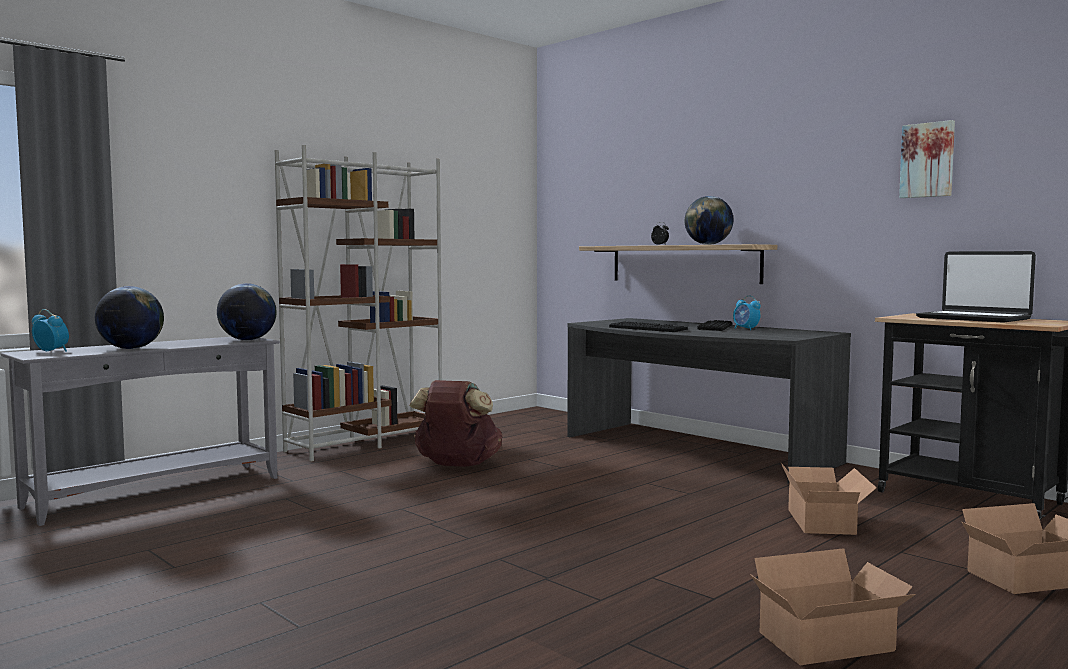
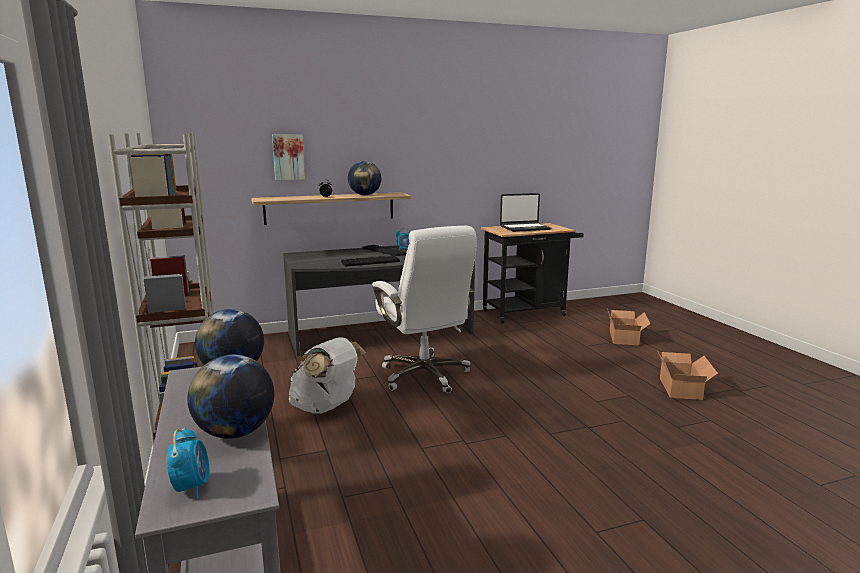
camera: 65 degrees left, 10 degrees up
(51, 351) = (192, 487): alarm clock -> alarm clock turned 120 degrees clockwise
(457, 465) = (326, 407): brown backpack -> white backpack
(597, 482) = (423, 374): none -> white office chair
(824, 521) = (537, 345): cardboard box -> none
(927, 160) = (485, 144): picture -> picture (288, 157)

